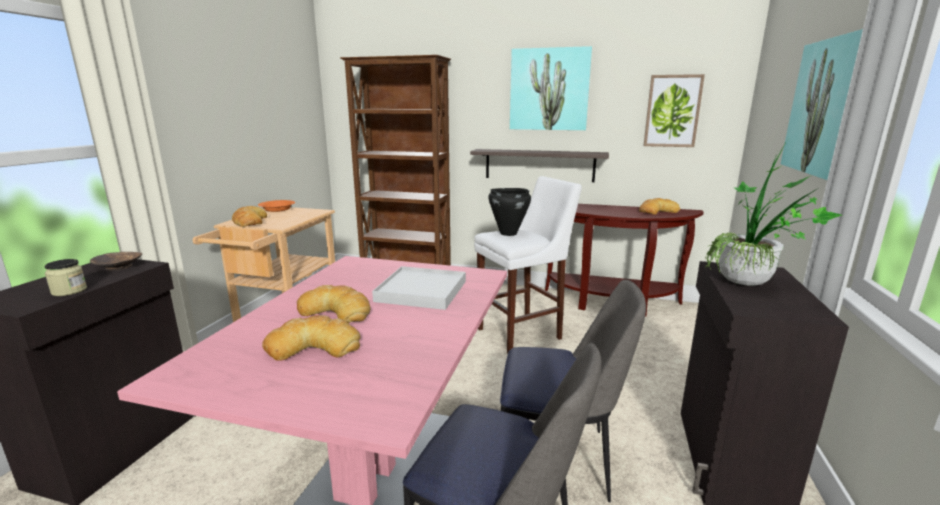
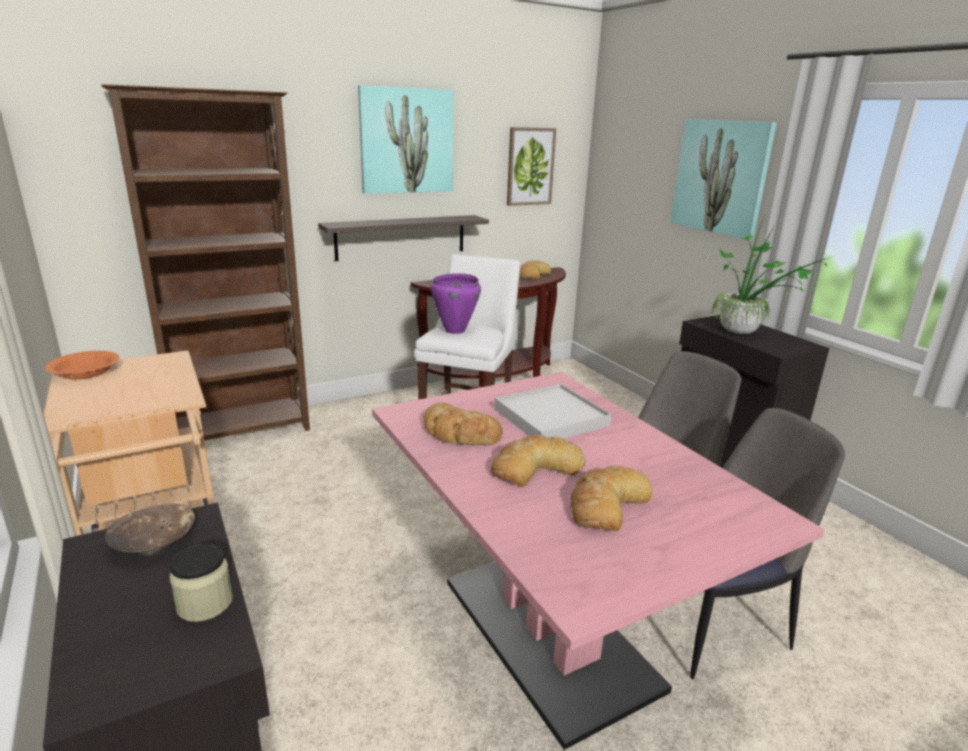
camera: 45 degrees left, 5 degrees up
(249, 221) = (104, 405): bread -> bread (459, 433)
(508, 233) = (454, 330): black cooking pot -> purple cooking pot

